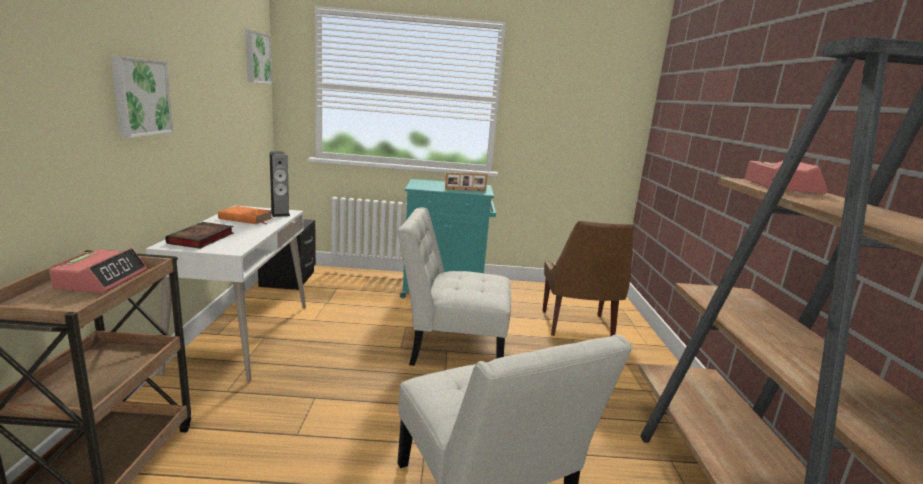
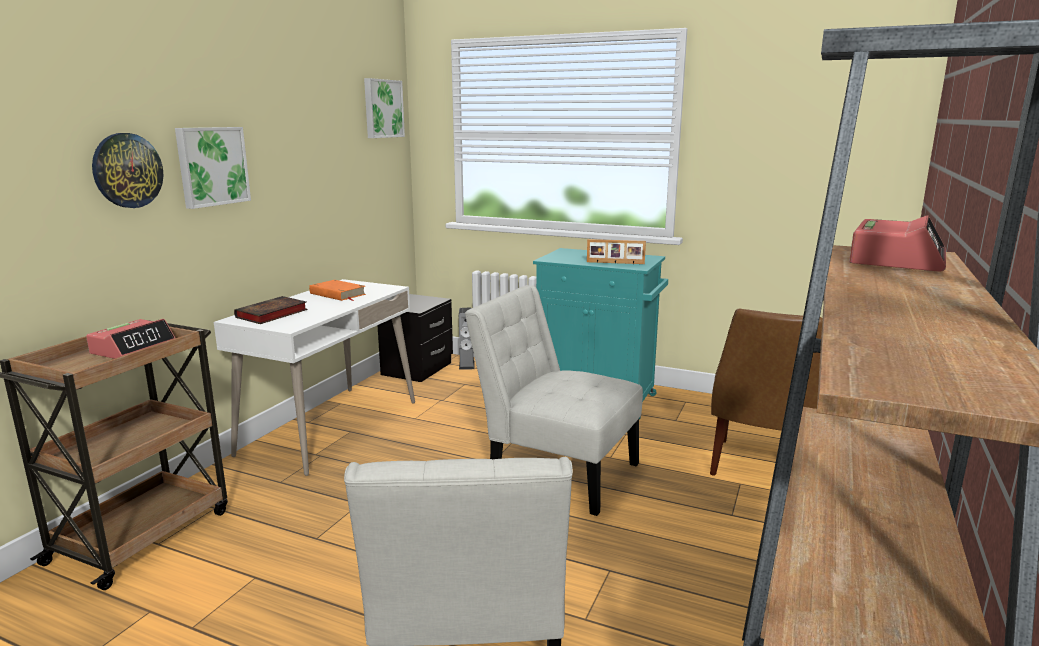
camera: 25 degrees right, 0 degrees up
(70, 95) = (127, 170): none -> wall clock
(280, 213) = (379, 289): speaker -> speaker (466, 365)

